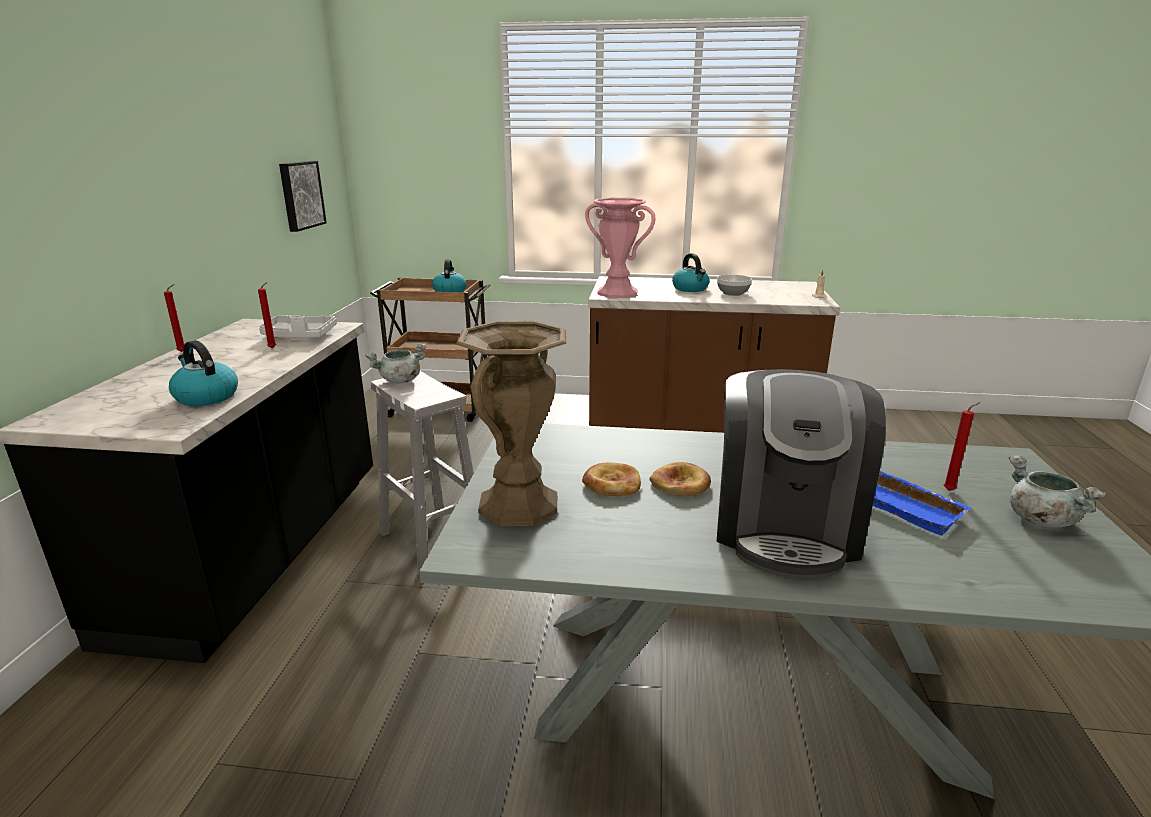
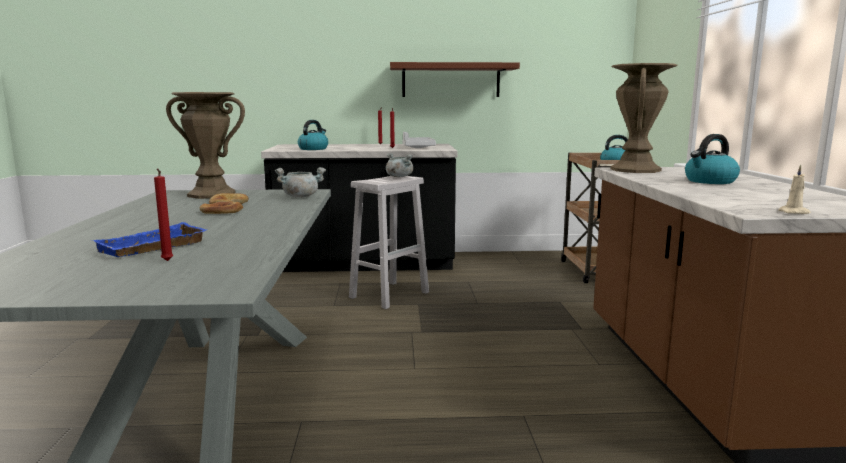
camera: 80 degrees right, 10 degrees down
(220, 217) = (451, 80): none -> brown shelf
(300, 195) = (548, 77): picture -> none
(617, 293) = (635, 170): pink vase -> brown vase
(733, 293) = (720, 190): bowl -> none
(785, 527) = (147, 225): coffee machine -> none
(1039, 519) = (91, 280): grey cooking pot -> grey cooking pot (301, 197)

